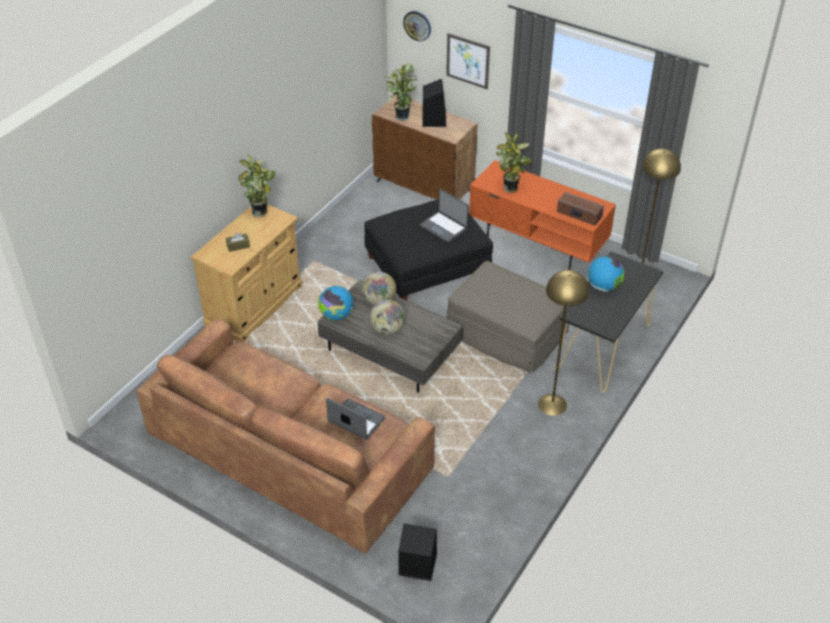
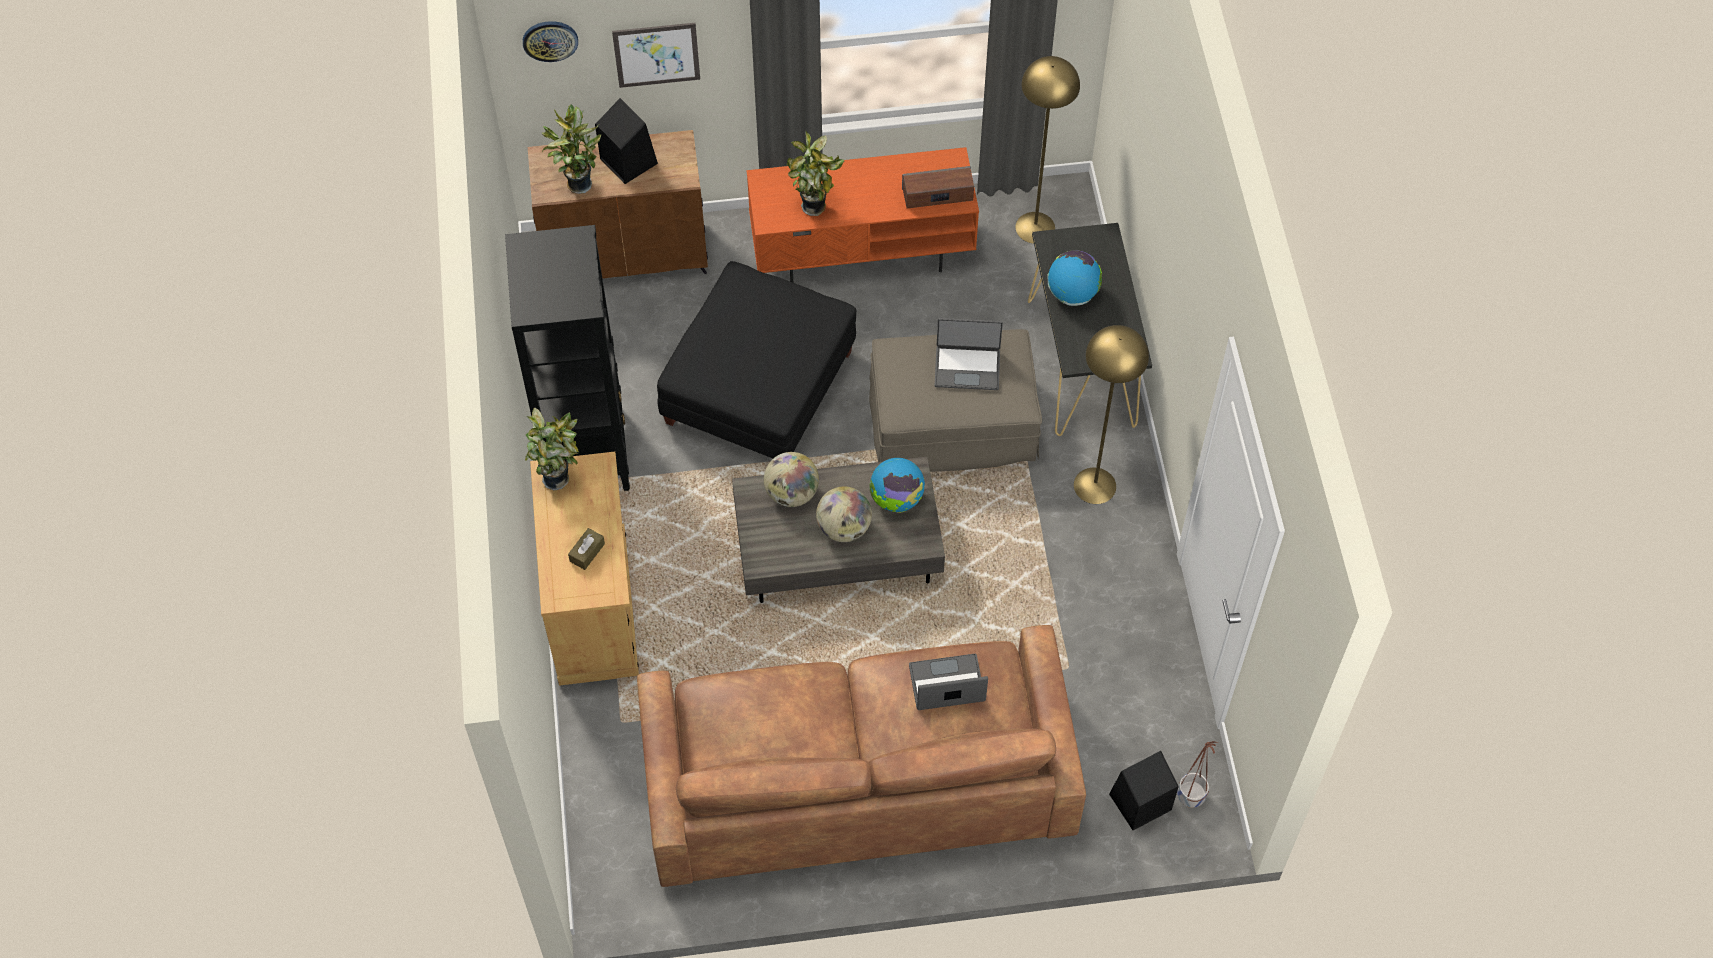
camera: 40 degrees left, 15 degrees up
(321, 247) = (587, 452): none -> black bookcase
(336, 315) = (760, 553): globe -> globe (896, 499)
(444, 227) = (777, 324): laptop -> laptop (967, 367)
(449, 582) = (1191, 796): none -> planter

